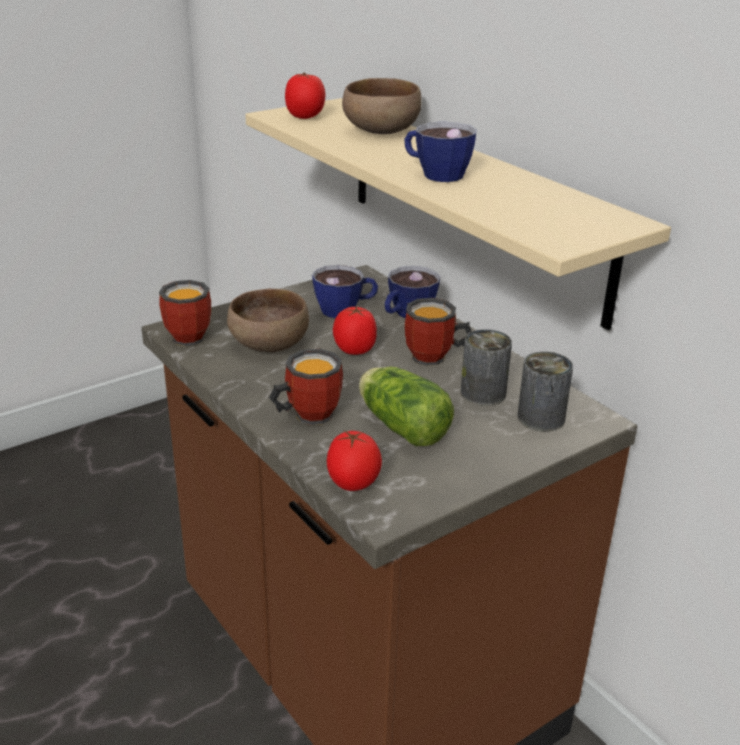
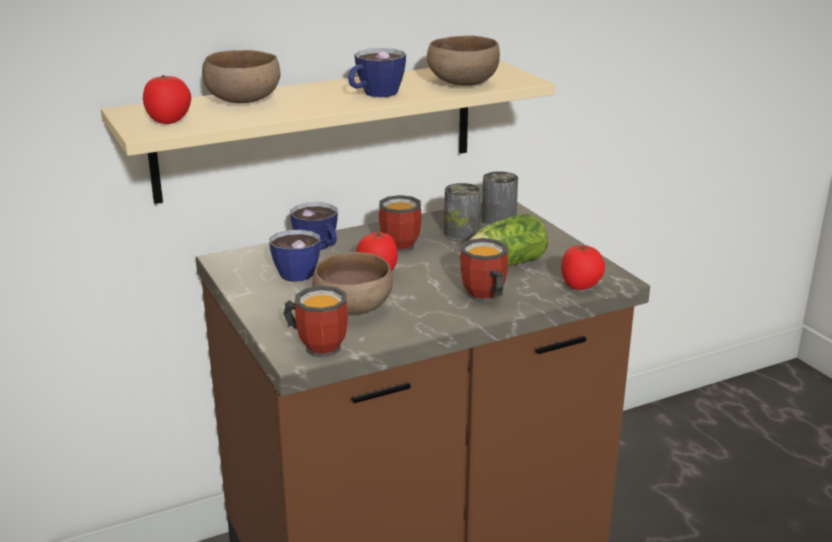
camera: 80 degrees left, 5 degrees down
(511, 209) = (461, 84): none -> brown bowl

